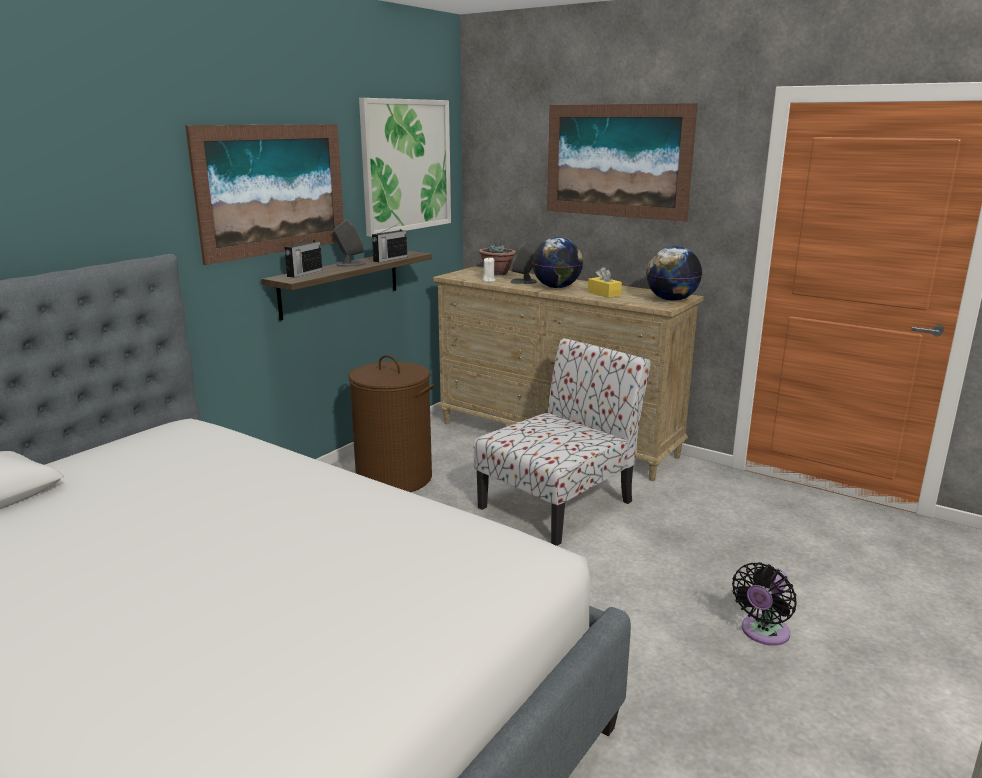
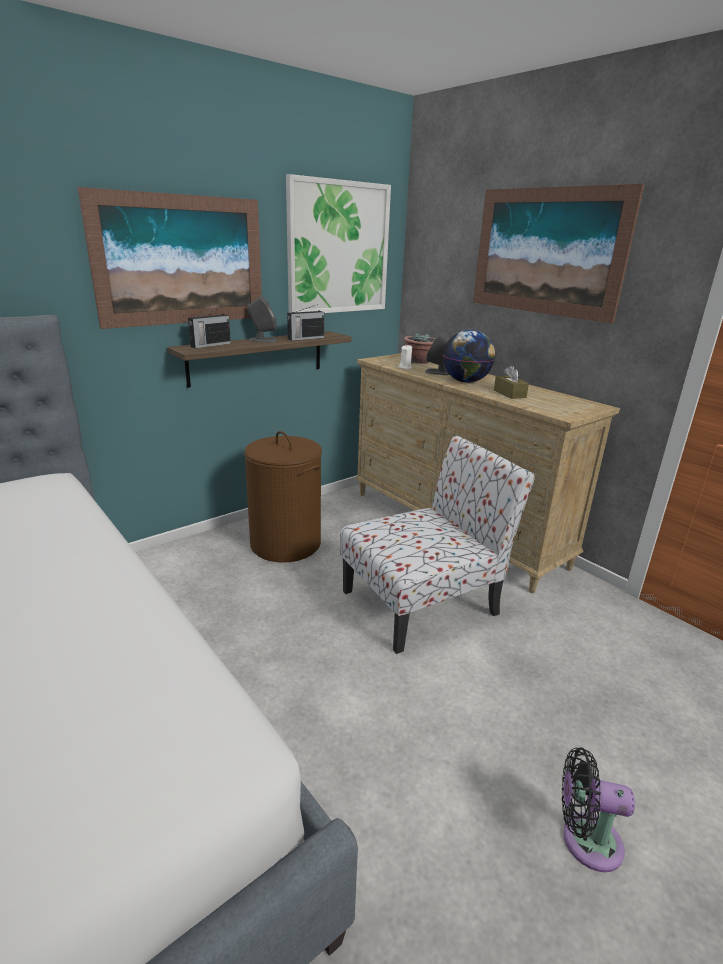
camera: 15 degrees right, 5 degrees up
(604, 293) = (509, 393): yellow tissue box -> brown tissue box
(671, 300) = (579, 409): globe -> none
(762, 633) = (585, 840): black fan -> black fan turned 45 degrees clockwise

